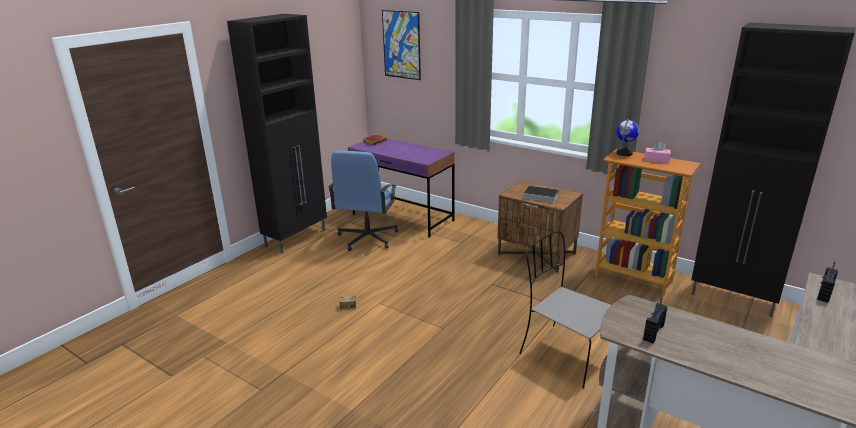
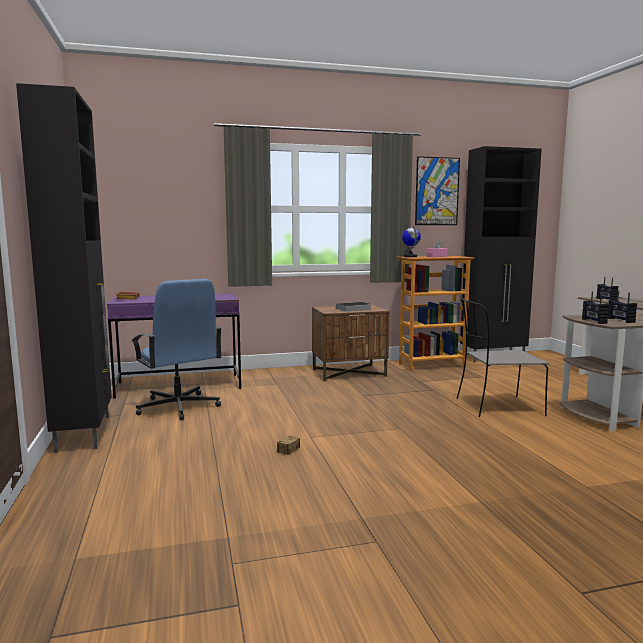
camera: 50 degrees left, 15 degrees down
(401, 45) = (140, 184): picture -> picture (437, 191)
(616, 319) = (593, 321): none -> radio

